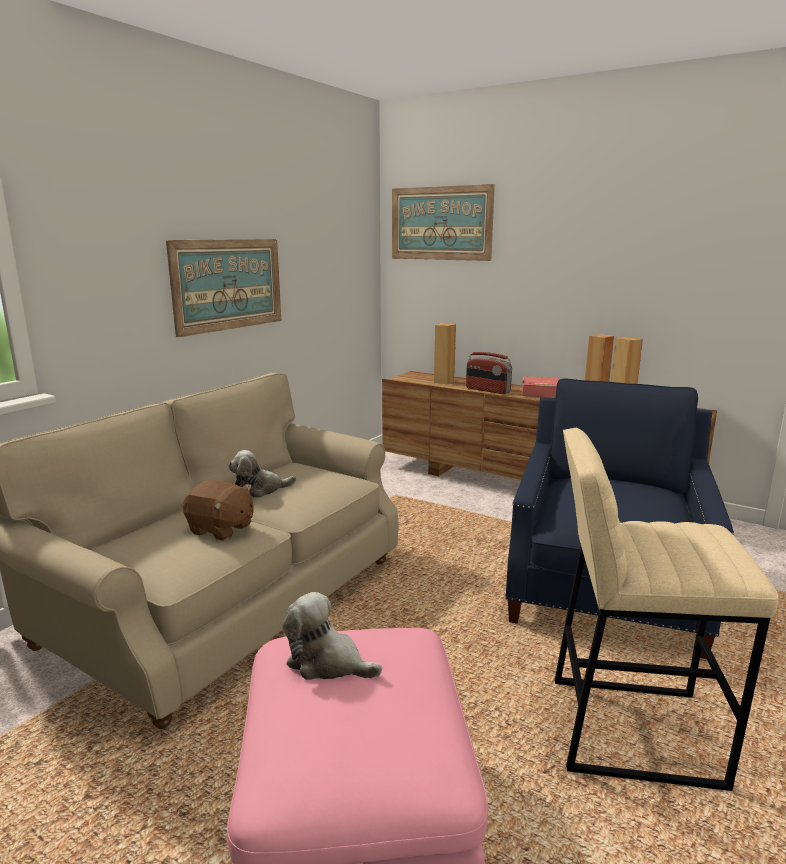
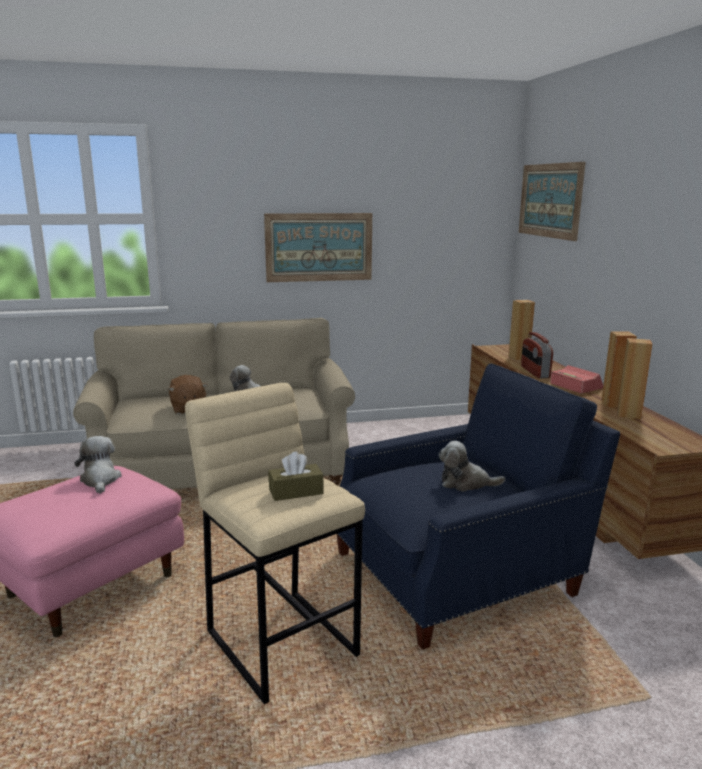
camera: 45 degrees right, 0 degrees up
(629, 494) = (465, 483): none -> plush toy
(692, 540) = (296, 491): none -> brown tissue box

